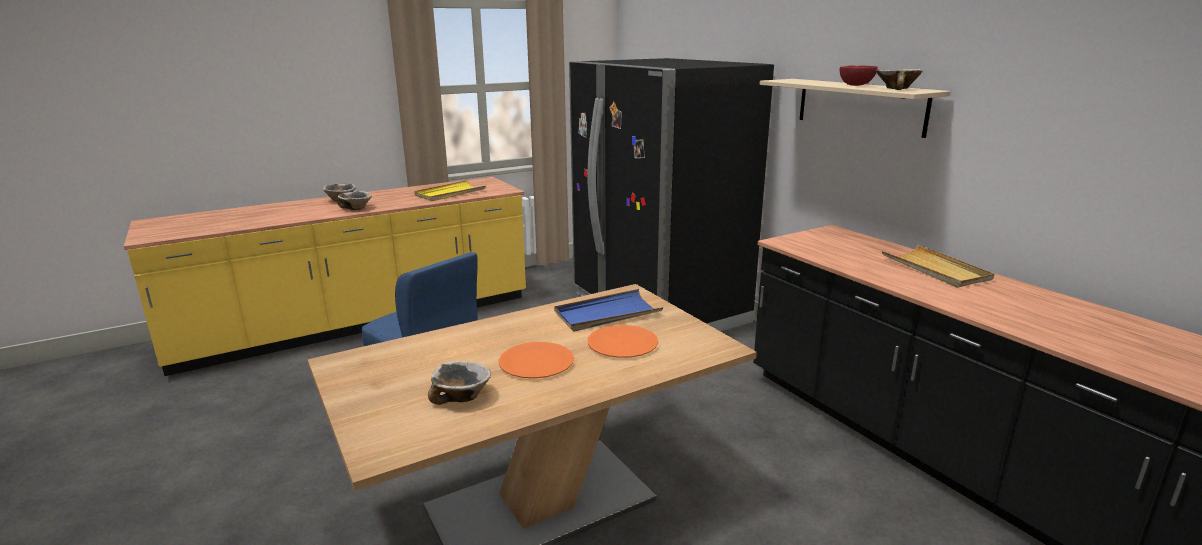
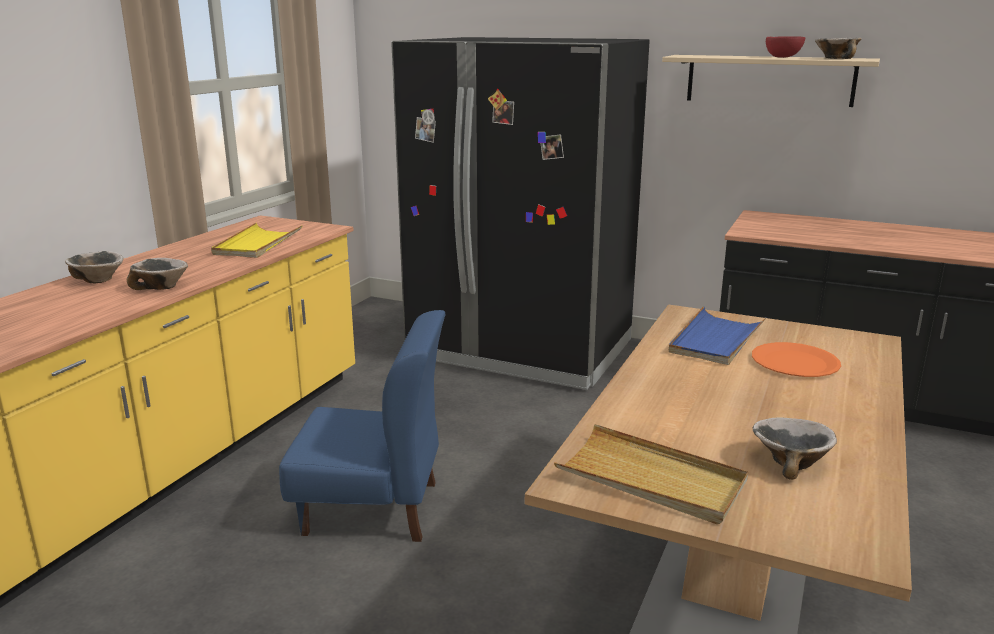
camera: 35 degrees left, 0 degrees up
(536, 362) = (770, 405): orange plate -> none
(935, 269) = (903, 232): beige tray -> beige tray (651, 479)

